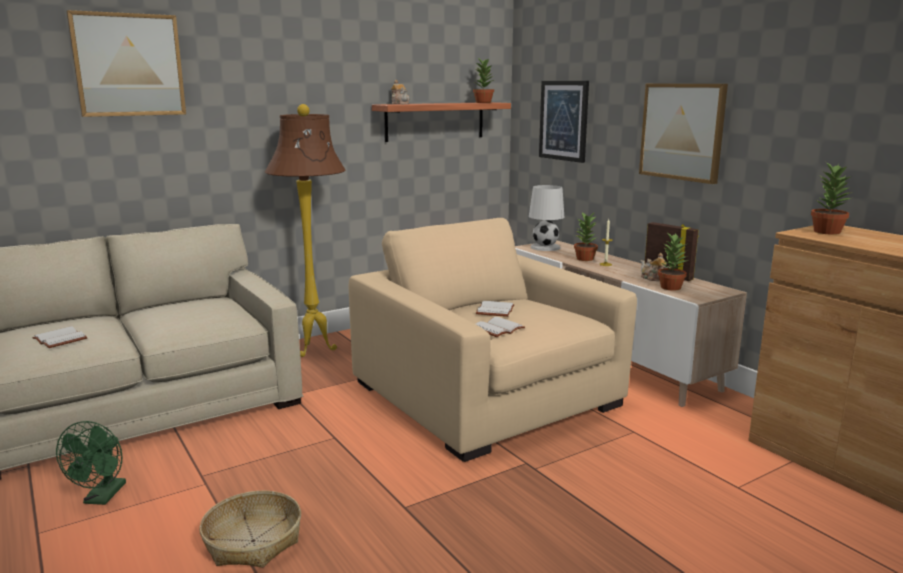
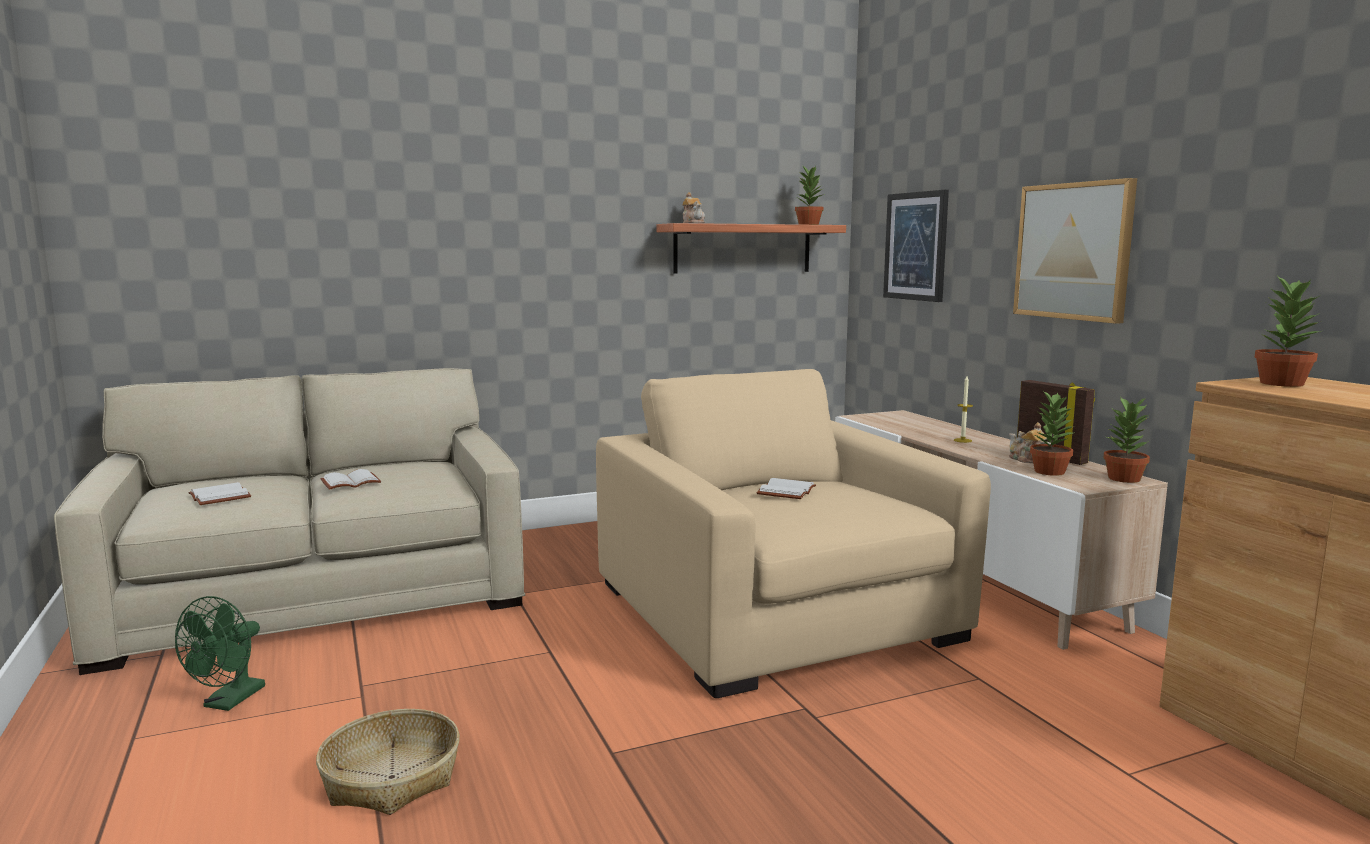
camera: 10 degrees right, 5 degrees down
(128, 65) = (346, 167): picture -> none
(316, 350) = (566, 541): brown floor lamp -> none
(498, 329) = (780, 514): white book -> white book (350, 483)
(545, 247) = (884, 418): white table lamp -> none
(585, 259) = (935, 433): potted plant -> potted plant (1124, 479)

